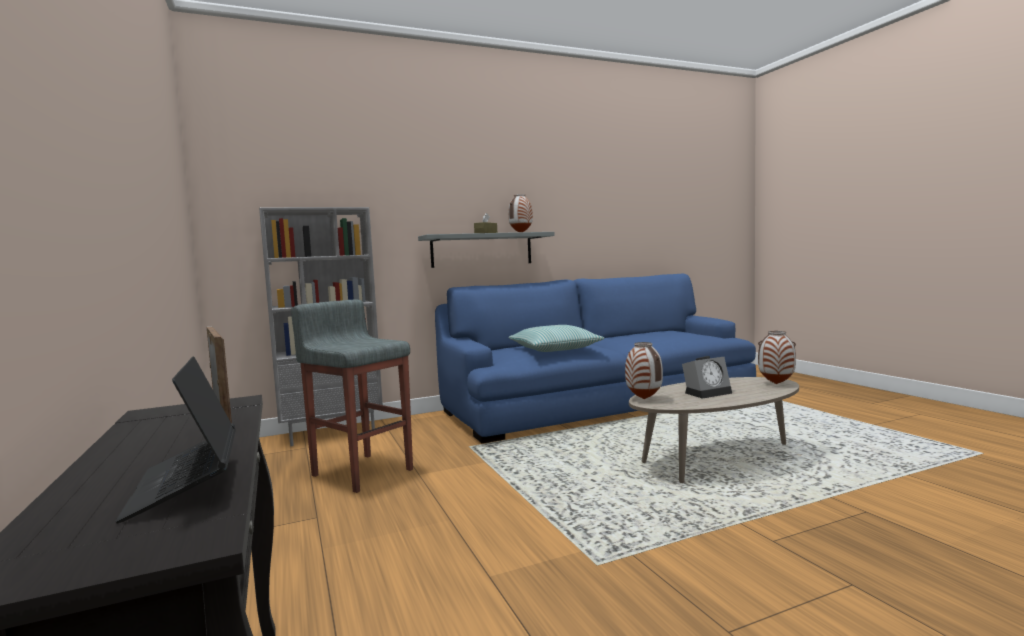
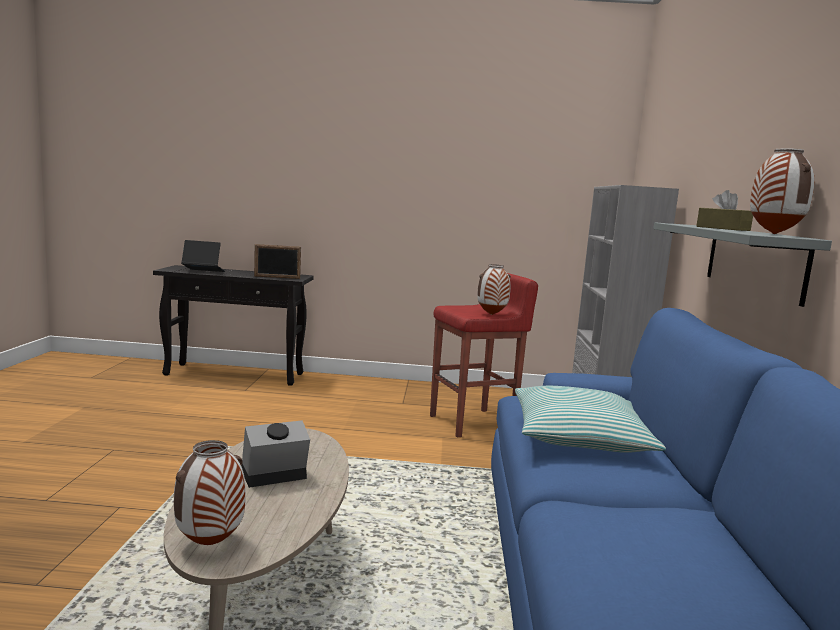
camera: 115 degrees right, 5 degrees up
(362, 471) = (473, 423): grey stool -> red stool
(645, 399) = (313, 439): vase -> vase (491, 315)
(707, 392) = (272, 476): alarm clock -> alarm clock turned 60 degrees clockwise

